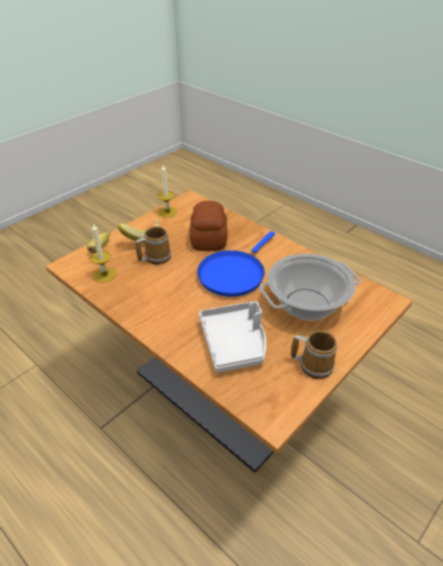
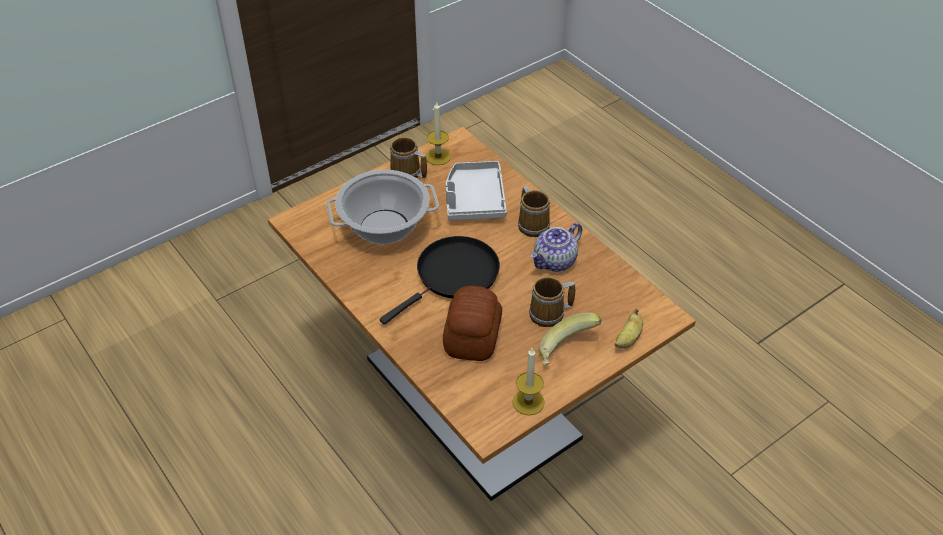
camera: 170 degrees left, 5 degrees up
(104, 274) = (615, 295): candle -> candle (438, 157)
(152, 293) = (555, 262): none -> teapot
(173, 324) = (533, 224): none -> mug
(233, 273) = (453, 276): blue frying pan -> black frying pan

